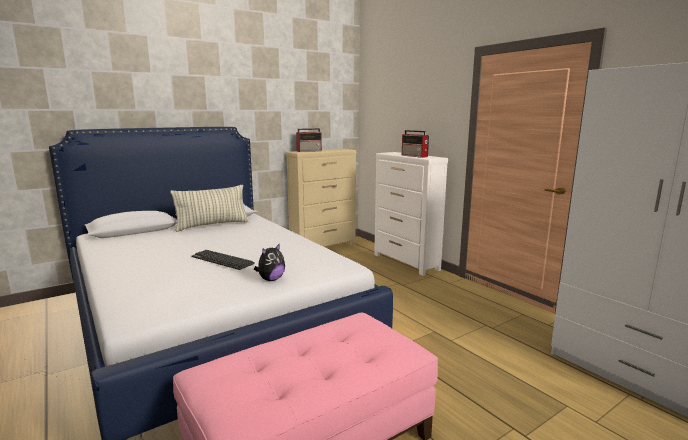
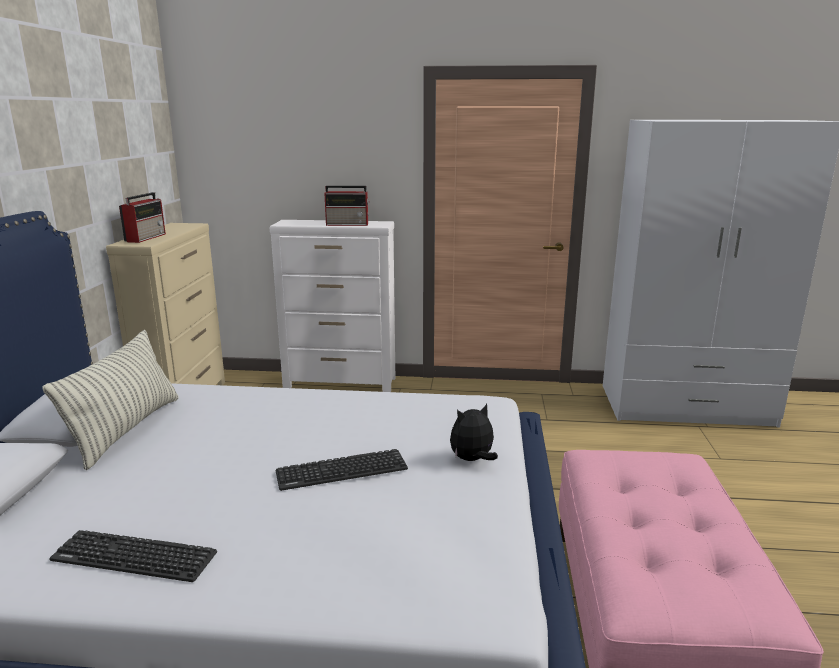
camera: 50 degrees left, 5 degrees up
(123, 255) = (134, 557): none -> keyboard
(271, 279) = (472, 460): plush toy -> plush toy turned 105 degrees counterclockwise

